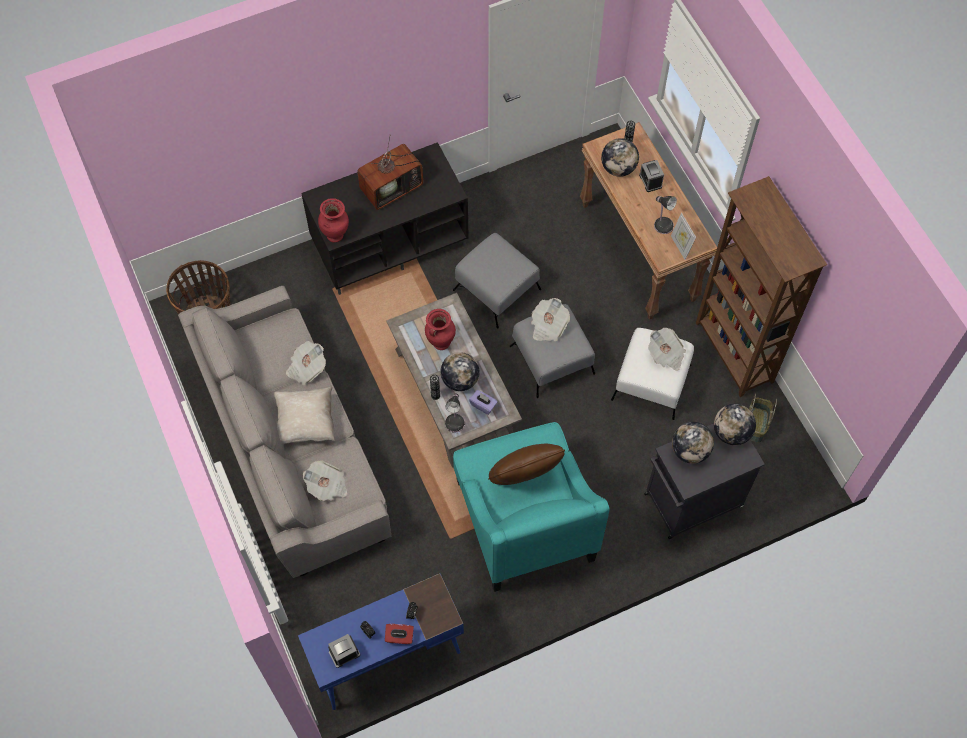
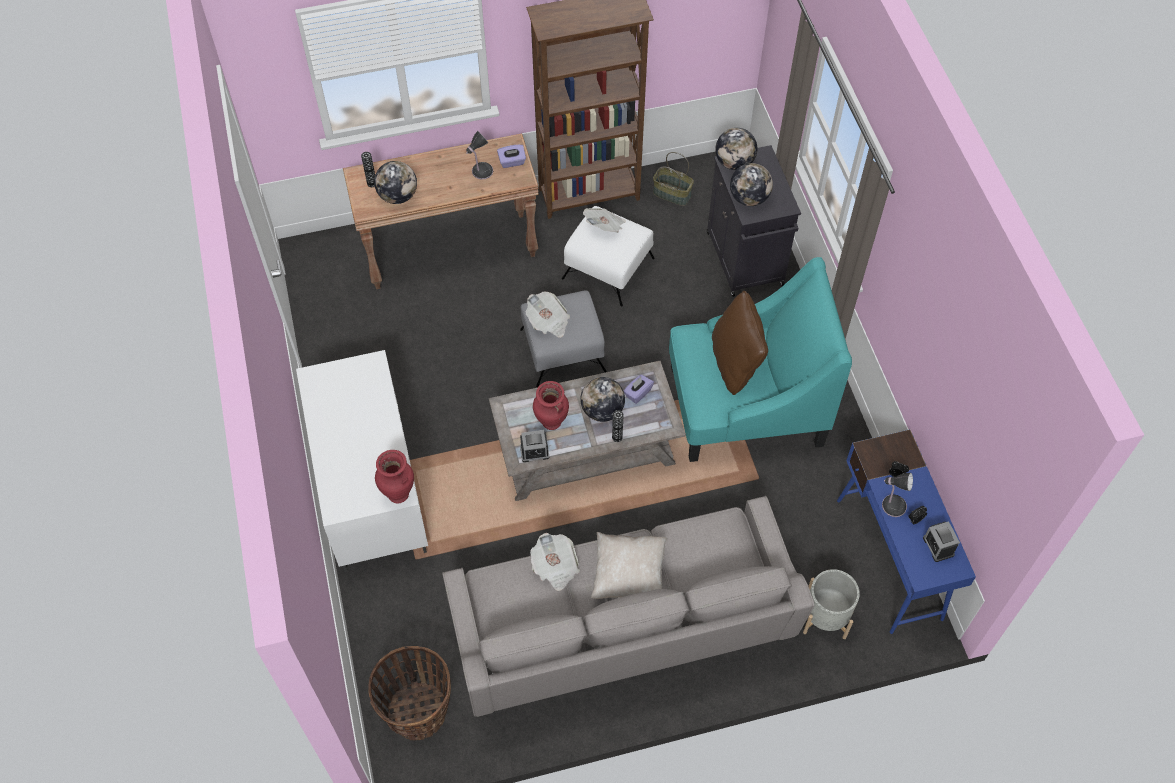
camera: 80 degrees left, 5 degrees down
(323, 607) = (825, 616): none -> grey planter
(327, 486) = (714, 561): newspaper -> none
(390, 243) = (369, 487): black tv stand -> white tv stand
(392, 186) = (345, 424): television -> none
(399, 637) = (922, 490): red tissue box -> none
(455, 421) = (653, 423): table lamp -> table lamp (892, 505)
(496, 289) = (461, 387): grey ottoman -> none
(650, 181) = (423, 172): alarm clock -> alarm clock (534, 452)
(680, 246) = (512, 162): picture frame -> purple tissue box

